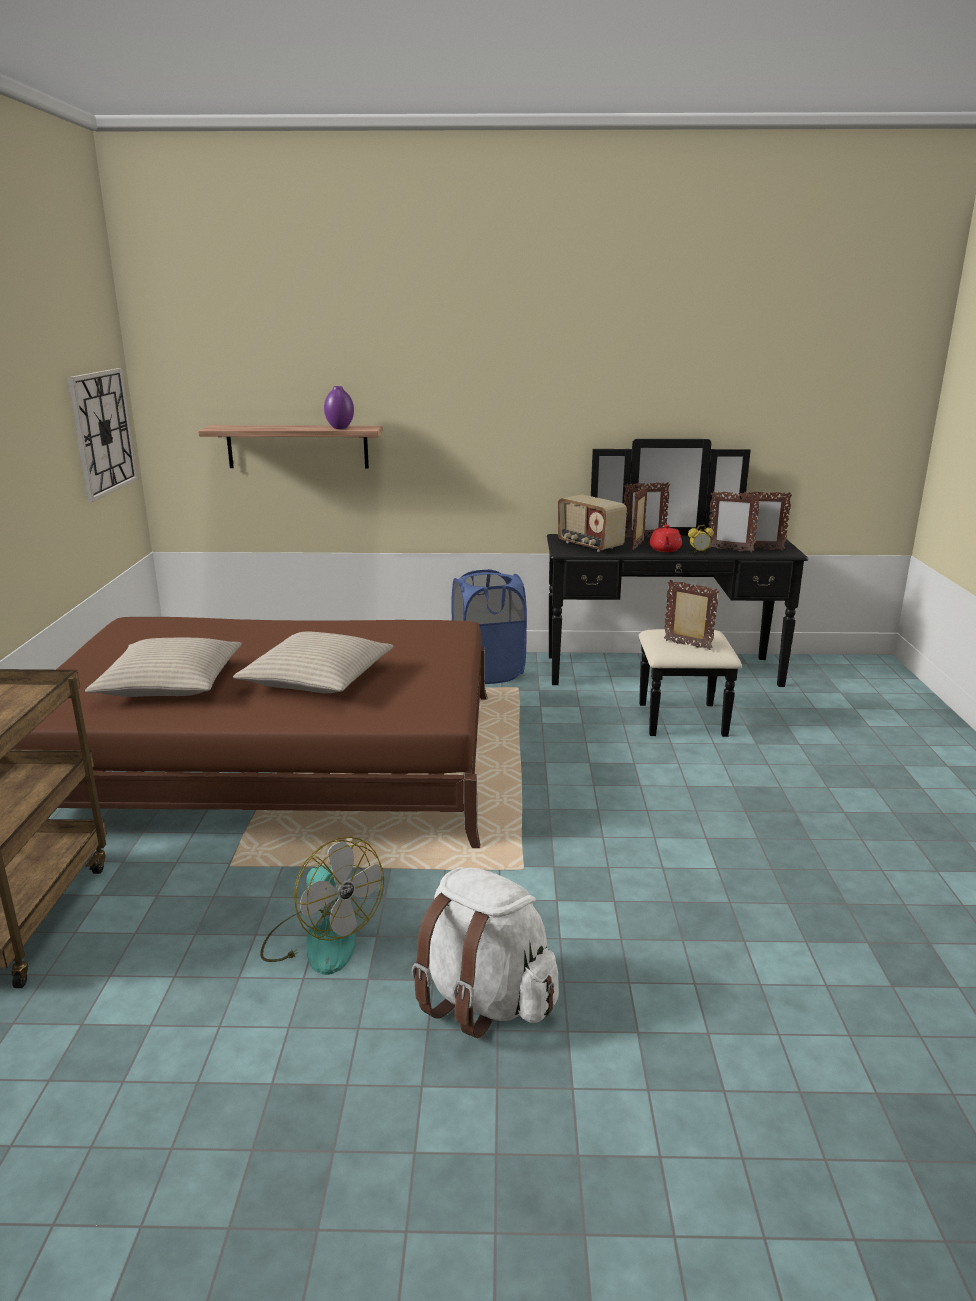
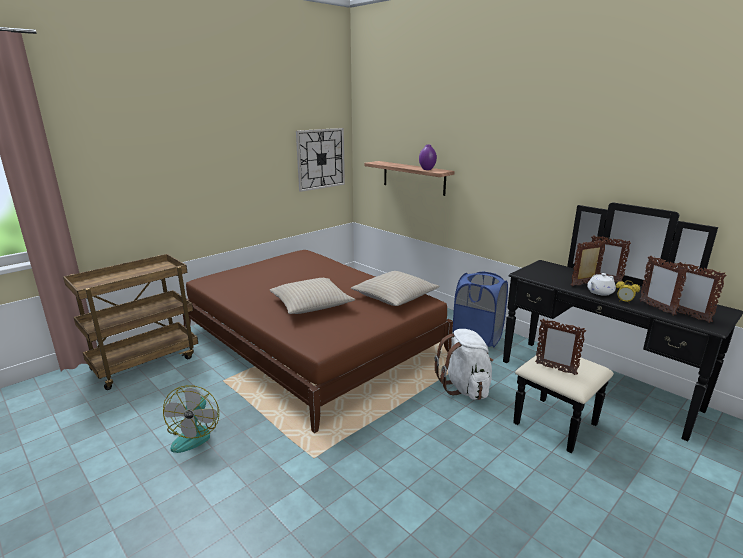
camera: 45 degrees right, 0 degrees up
(170, 683) = (262, 285): beige pillow -> beige pillow (394, 296)
(483, 1000) = (191, 511): white backpack -> white backpack (465, 387)
(589, 545) = (549, 274): radio -> none
(665, 550) = (599, 292): red teapot -> white teapot
(687, 645) = (555, 369): picture frame -> picture frame turned 135 degrees clockwise

